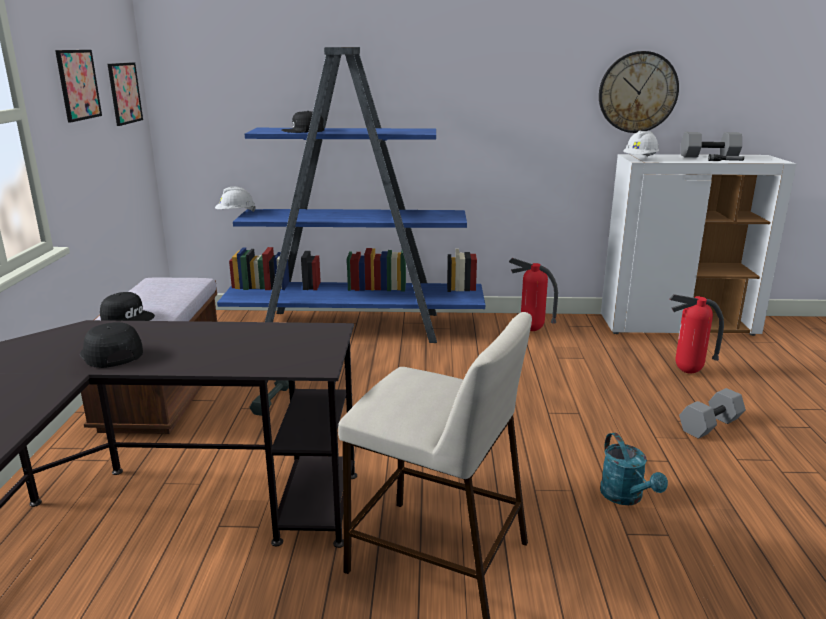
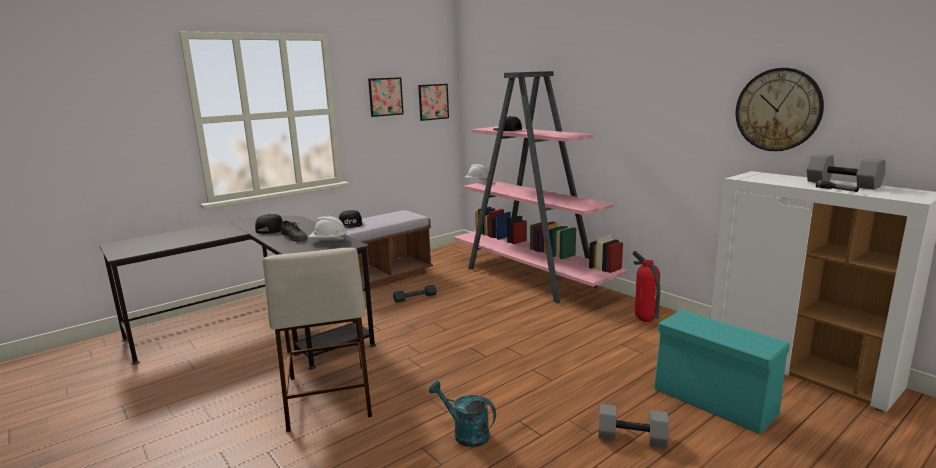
camera: 50 degrees right, 5 degrees down
(203, 350) = (294, 237): none -> grey shoe
(356, 327) = (531, 278): blue bookcase -> pink bookcase
(626, 497) = (465, 433): turquoise watering can -> turquoise watering can turned 90 degrees clockwise
(640, 159) = (747, 177): white hard hat -> white hard hat (328, 241)
(688, 372) = (711, 400): fire extinguisher -> turquoise storage box

